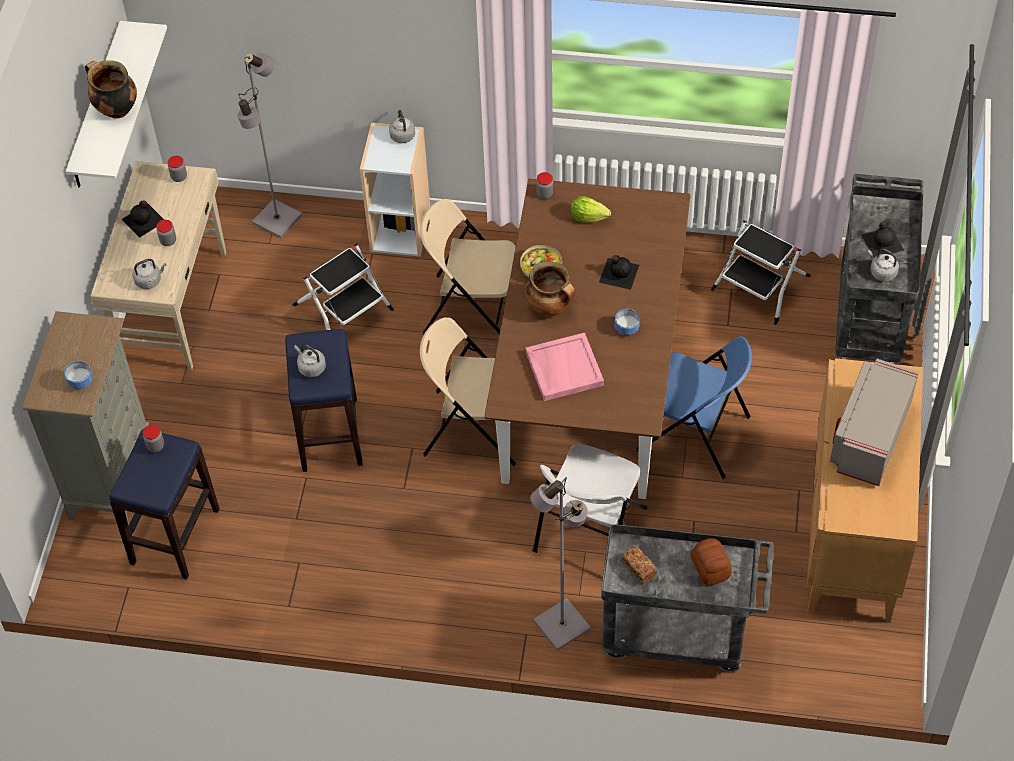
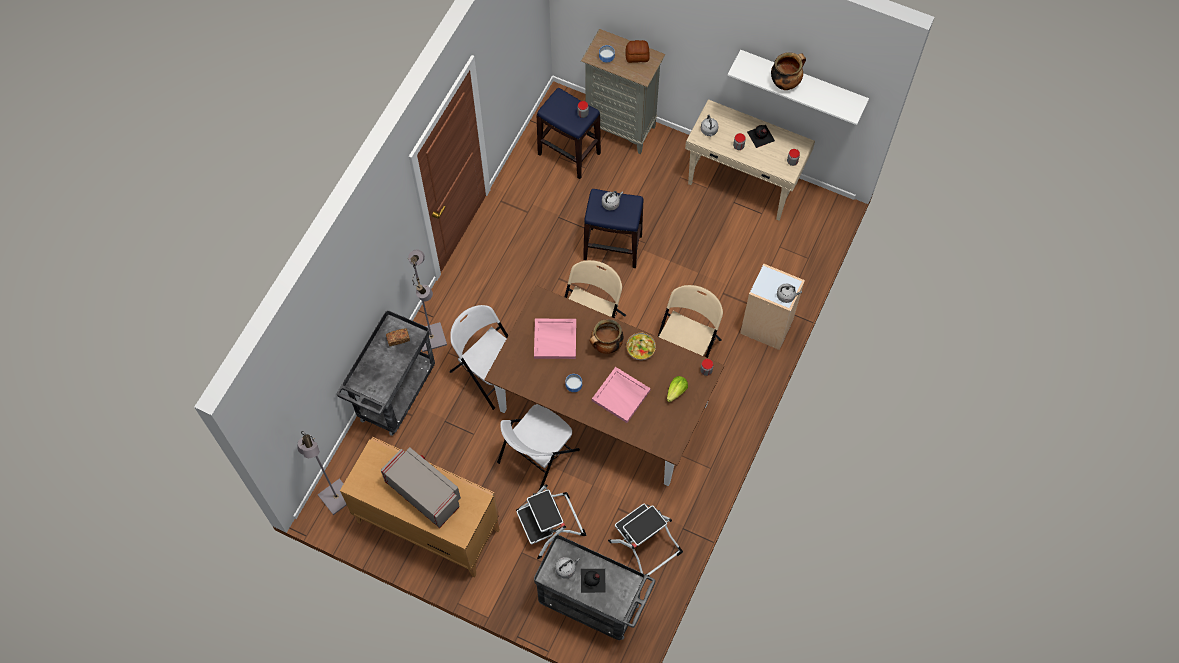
camera: 105 degrees right, 10 degrees up
(277, 219) = (799, 255): grey floor lamp -> grey floor lamp (336, 497)
(342, 309) = (709, 276): step ladder -> step ladder (550, 524)
(618, 273) = (621, 395): black bottle -> pink tray
(693, 434) = (538, 456): blue chair -> white chair
(710, 567) = (383, 378): bread -> bread (637, 56)

